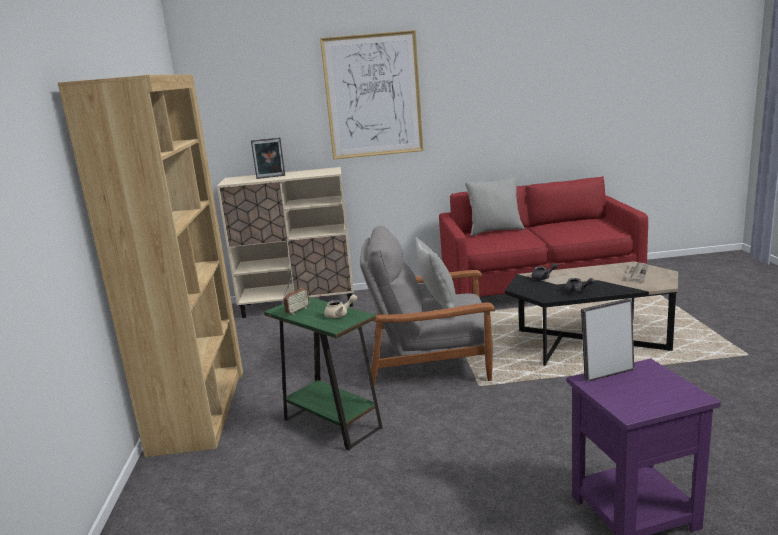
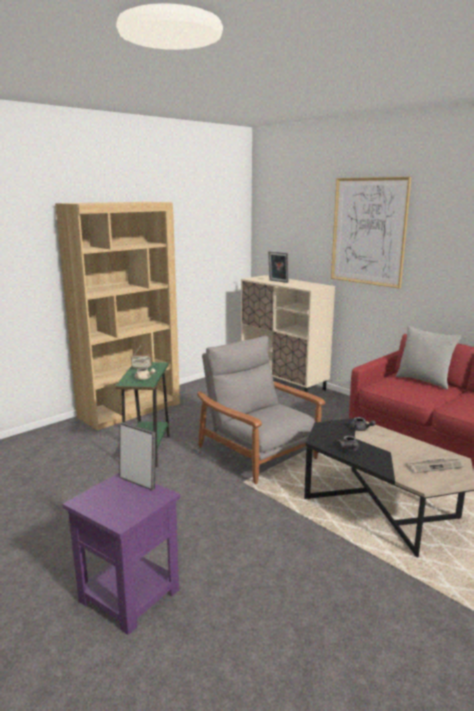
camera: 50 degrees right, 0 degrees up
(437, 306) = (264, 411): grey pillow -> none

